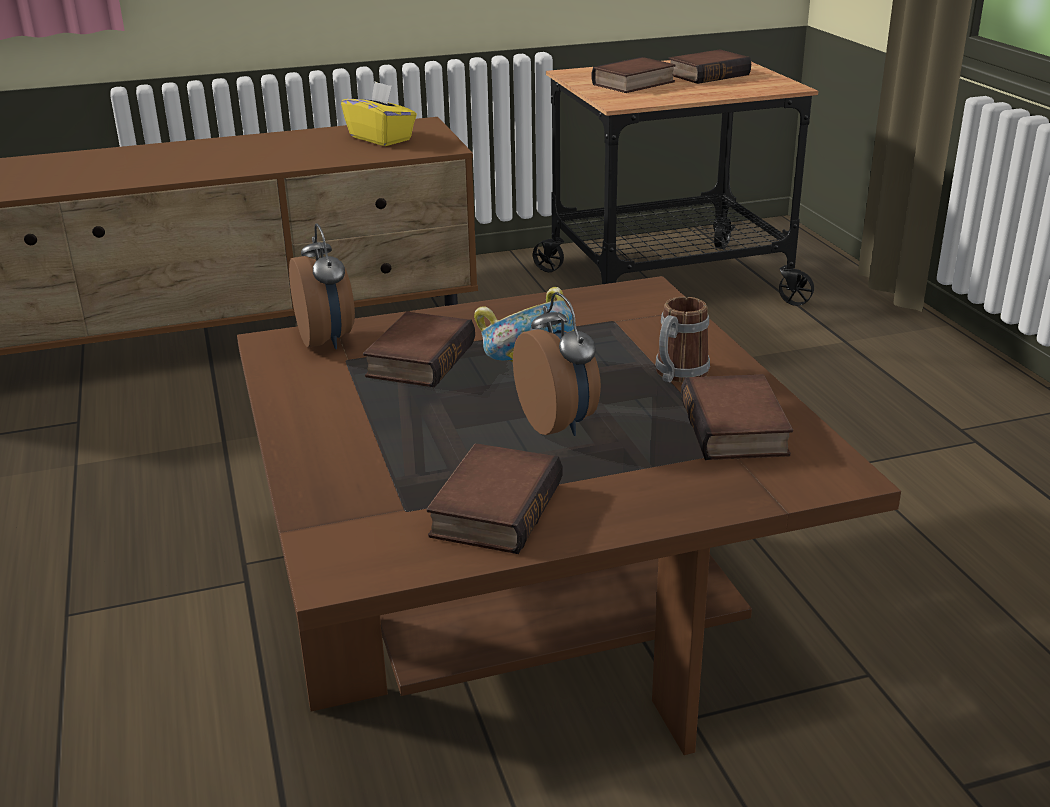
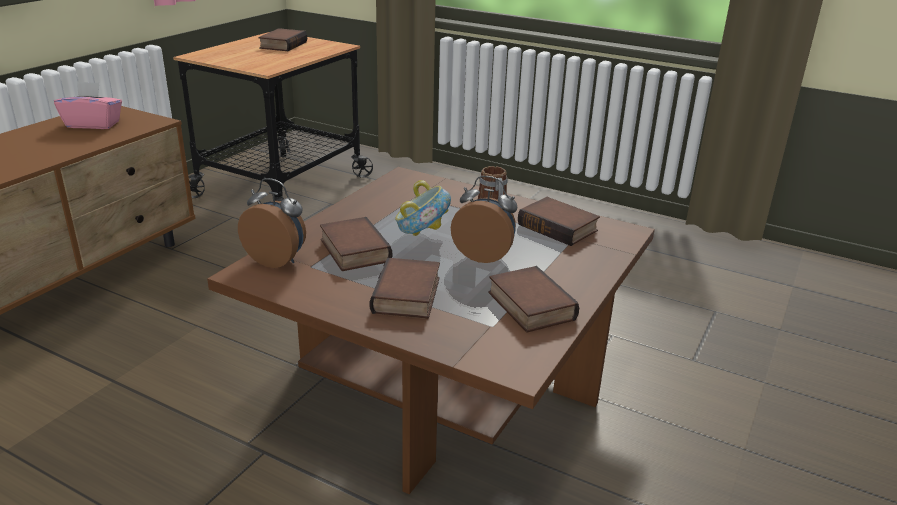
camera: 45 degrees left, 0 degrees up
(381, 138) = (93, 124): yellow tissue box -> pink tissue box
(634, 84) = (250, 57): book -> book (408, 296)

